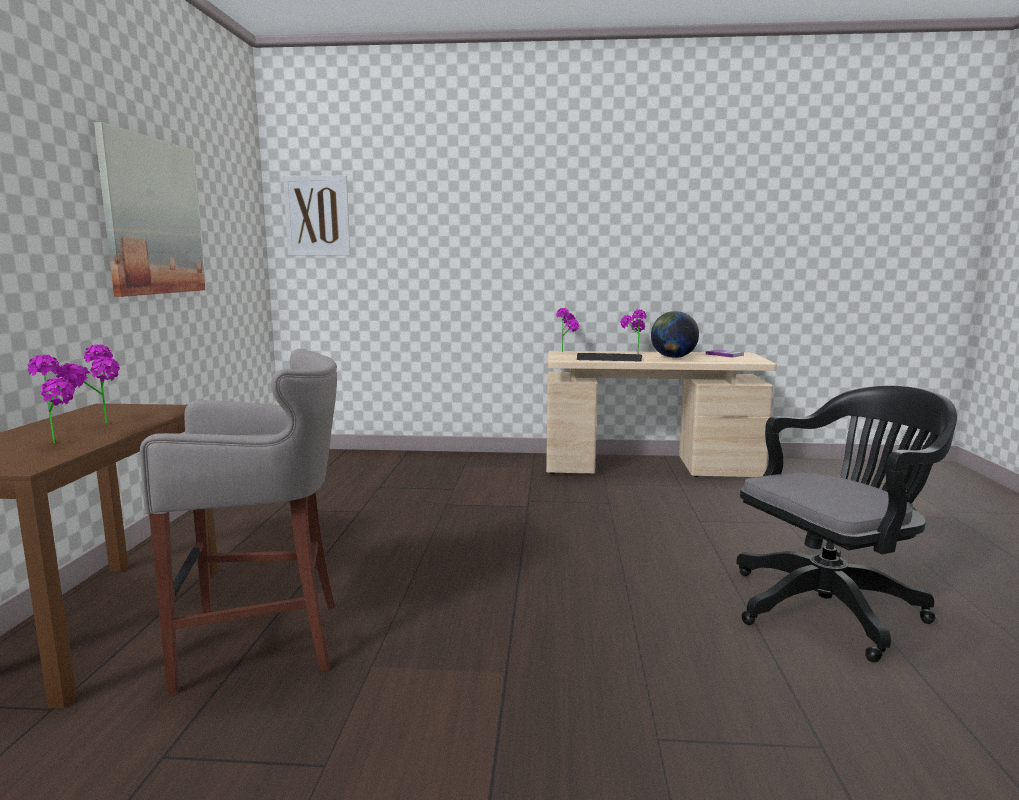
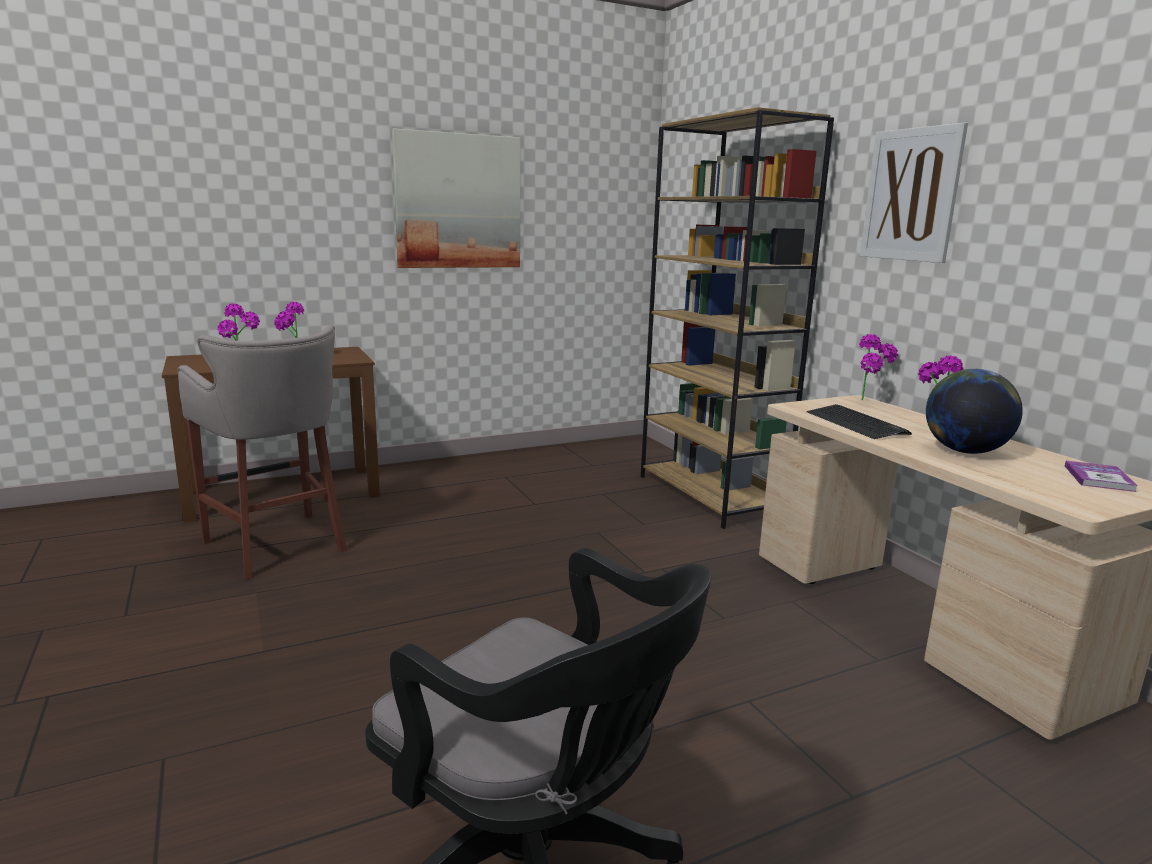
camera: 60 degrees right, 5 degrees up
(317, 216) = (686, 193): picture -> picture (911, 195)
(436, 461) = (711, 495): none -> brown bookcase

